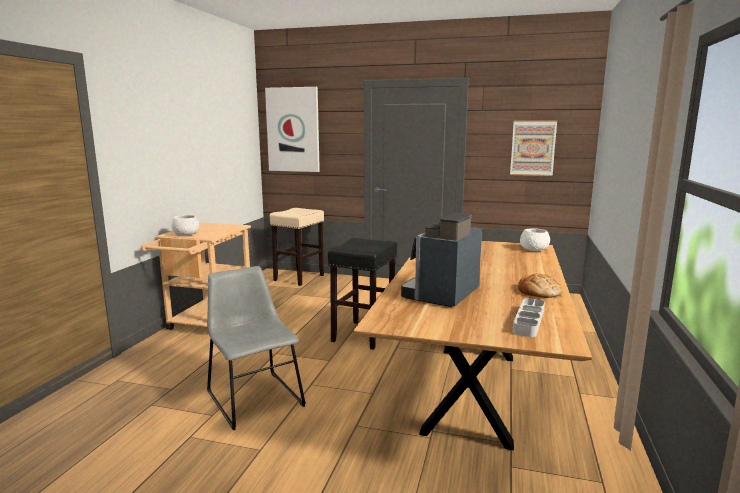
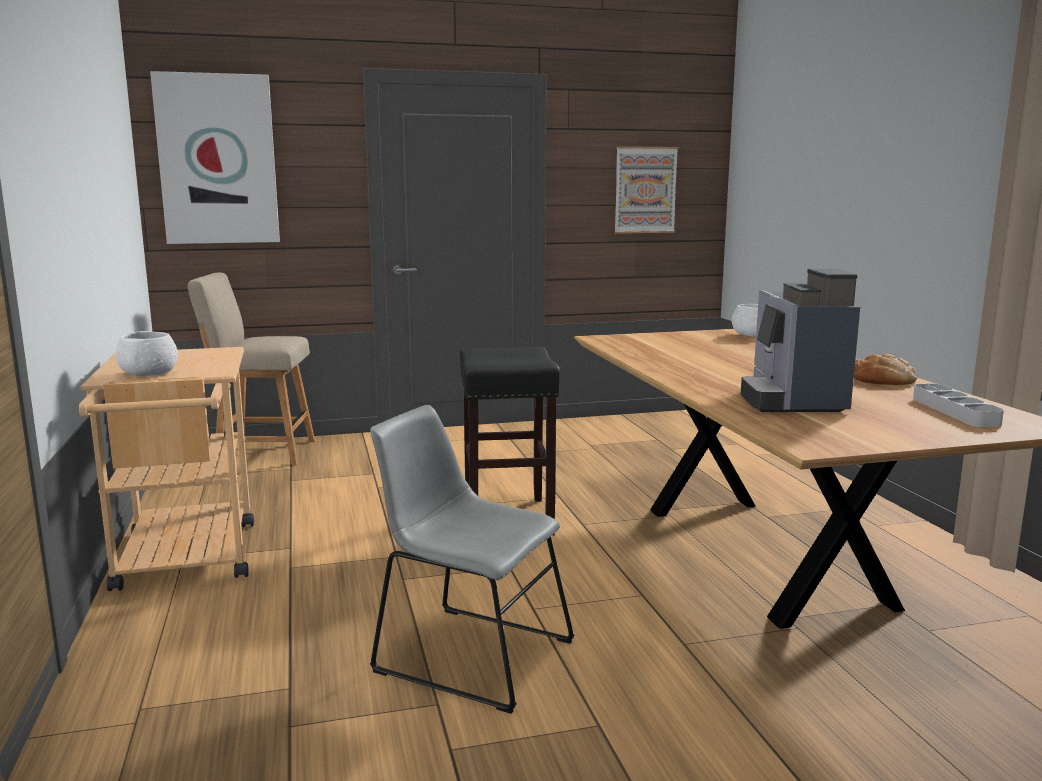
camera: 30 degrees left, 0 degrees up
(299, 277) = (260, 452): beige stool -> beige chair

